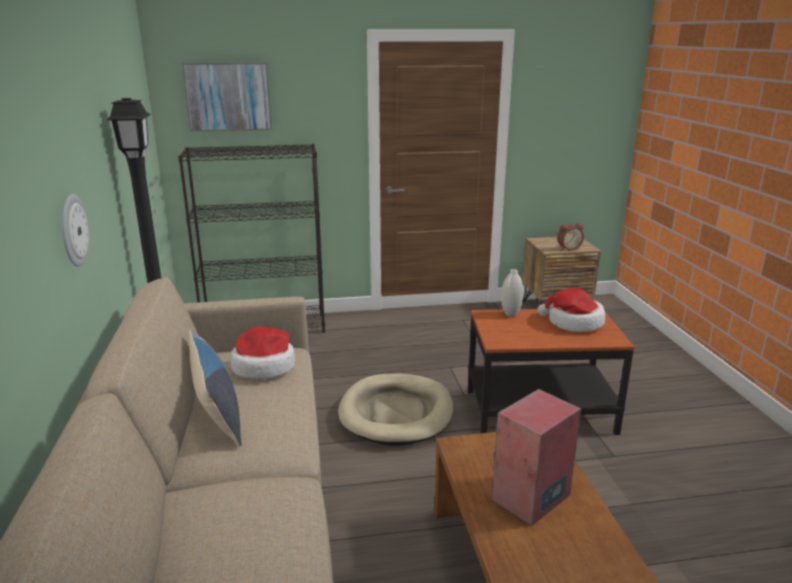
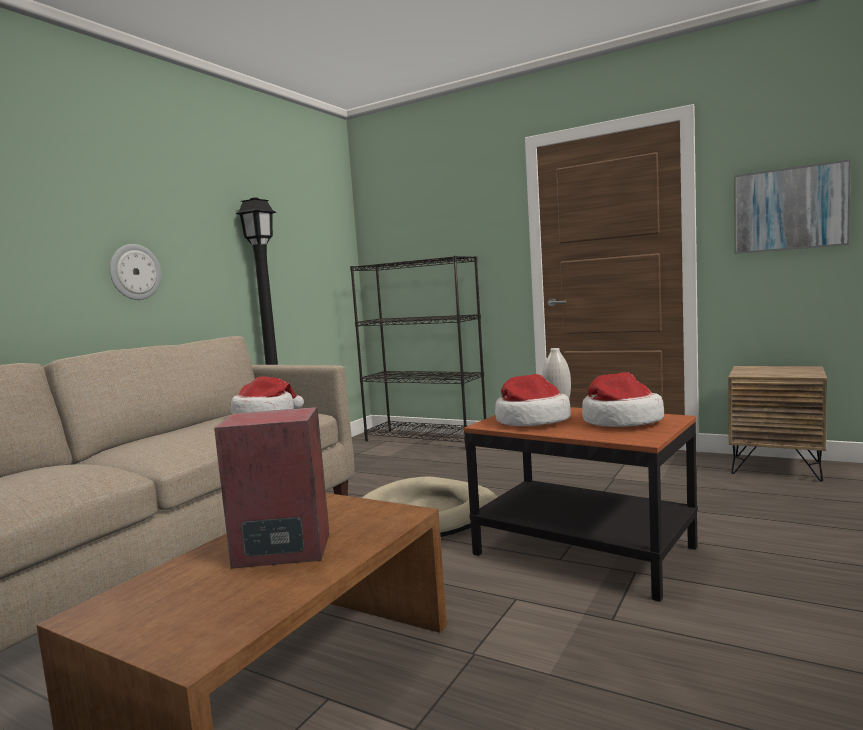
camera: 40 degrees right, 15 degrees down
(217, 412) = (179, 431): pillow -> none
(228, 96) = (408, 219): picture -> picture (789, 209)
(519, 332) = (531, 421): none -> hat
(568, 248) = (776, 374): alarm clock -> none

